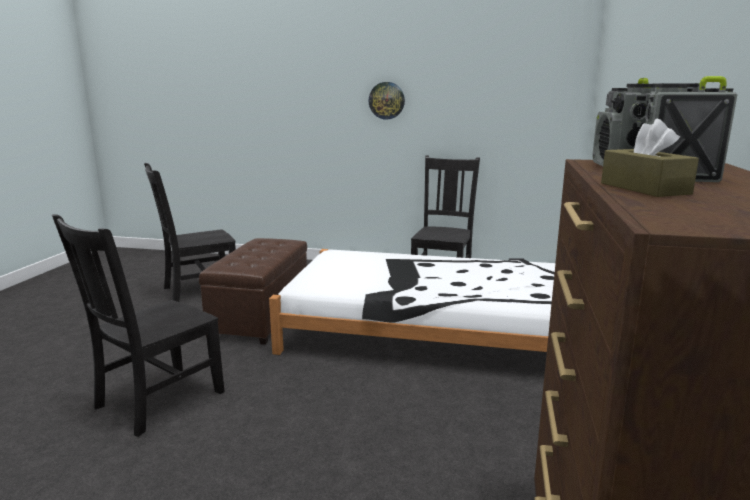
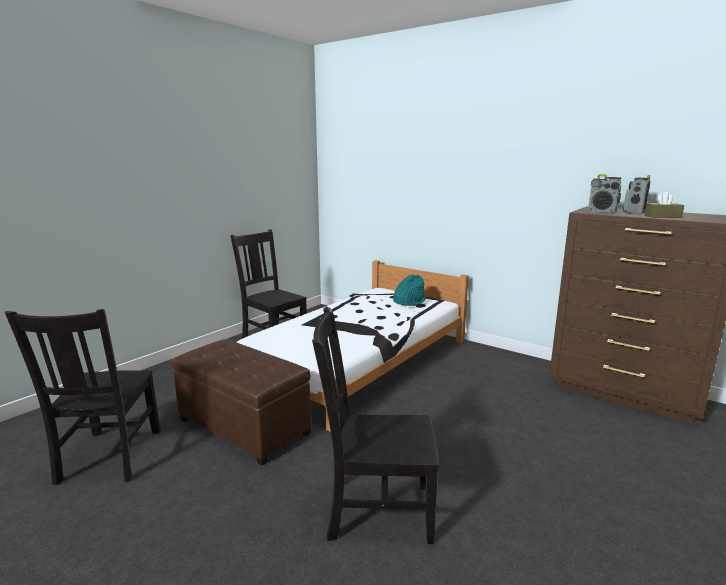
camera: 65 degrees left, 0 degrees up
(156, 401) = (375, 510): black chair -> black chair turned 120 degrees clockwise
(386, 100) = (186, 187): wall clock -> none
(537, 286) = (409, 301): none -> turquoise hat

